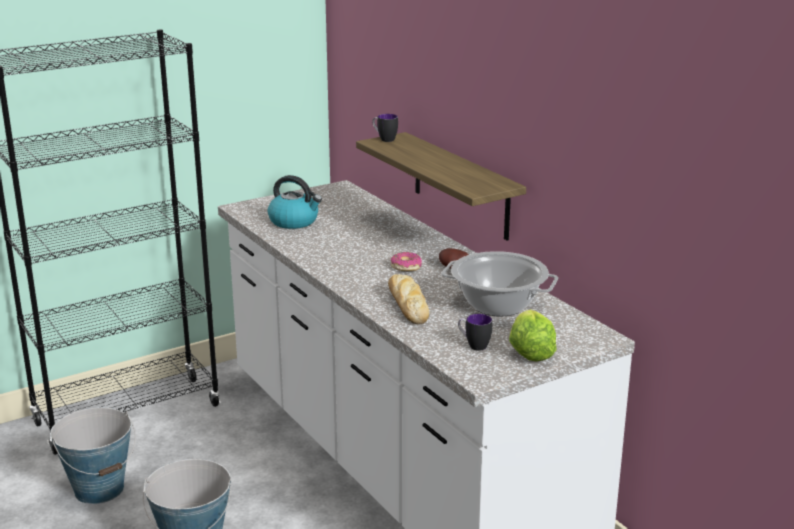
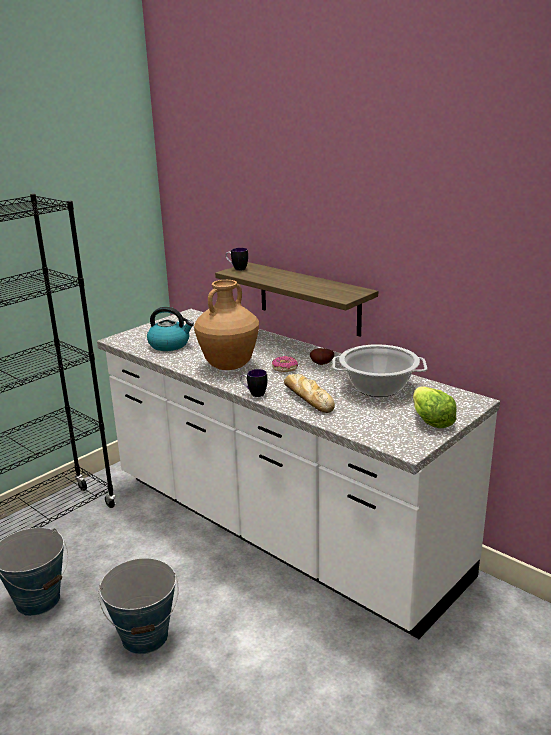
camera: 15 degrees left, 0 degrees up
(344, 256) = (228, 366): none -> brown vase
(473, 345) = (383, 423): mug -> mug (254, 394)

